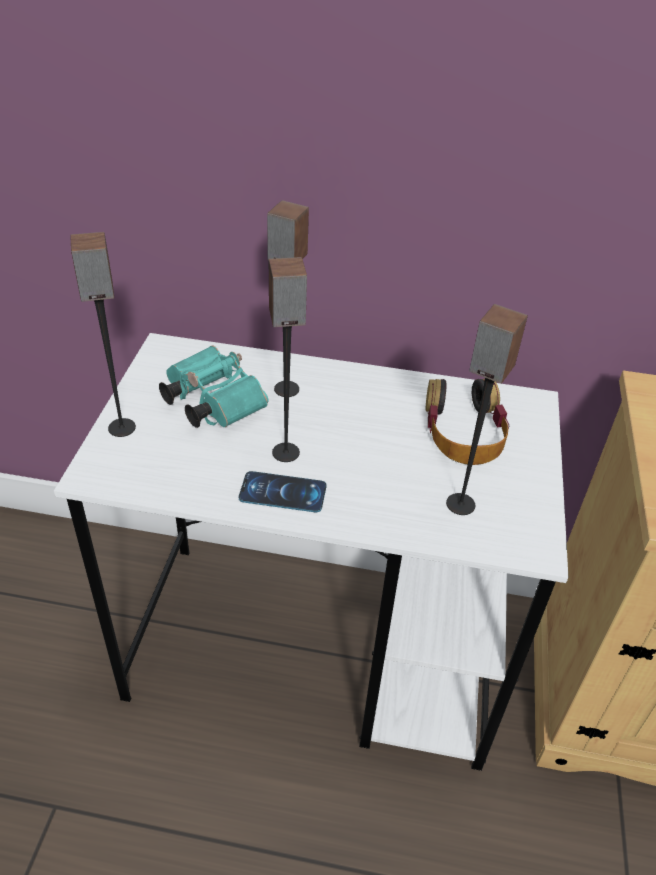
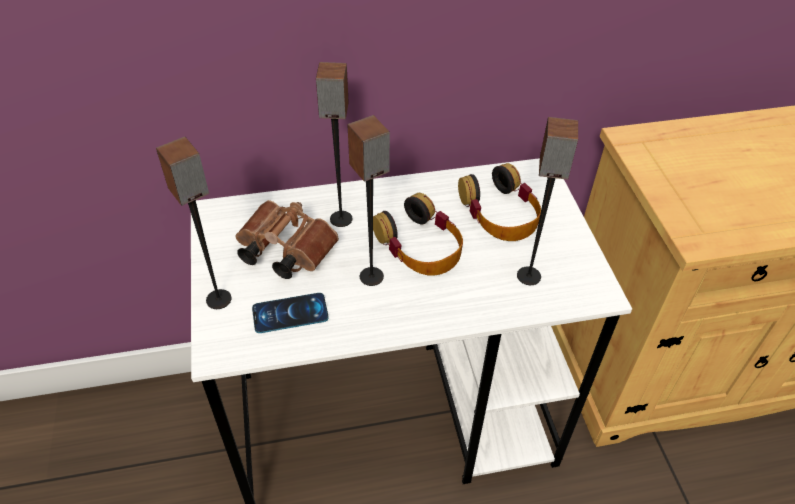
camera: 20 degrees left, 5 degrees up
(210, 402) = (283, 251): turquoise binoculars -> brown binoculars
(283, 492) = (388, 312): phone -> phone (290, 313)
(355, 438) = (420, 245): none -> headphones

